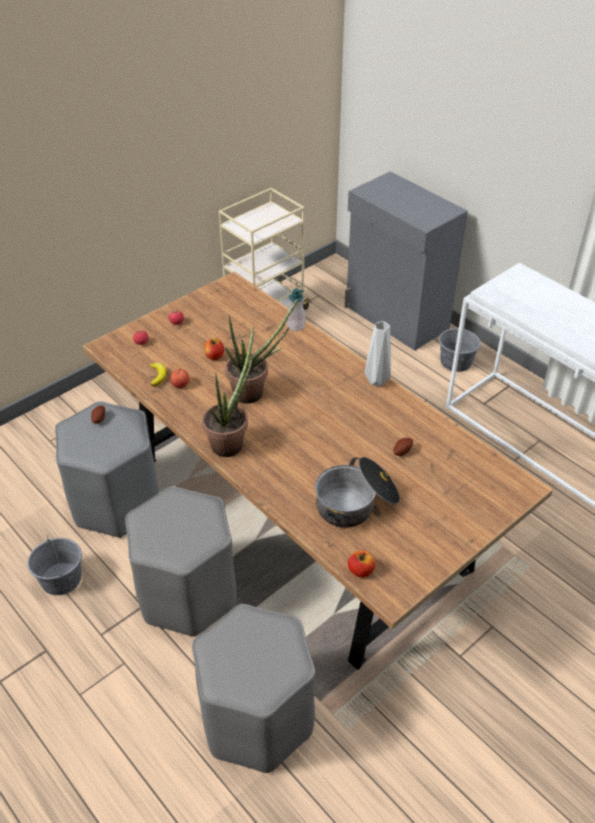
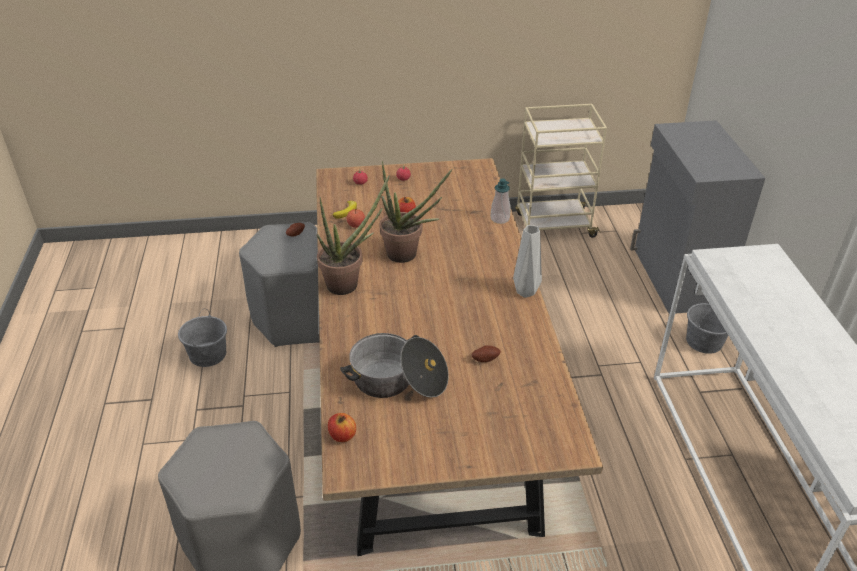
camera: 35 degrees right, 5 degrees down
(187, 593) = (283, 414): grey stool -> none

